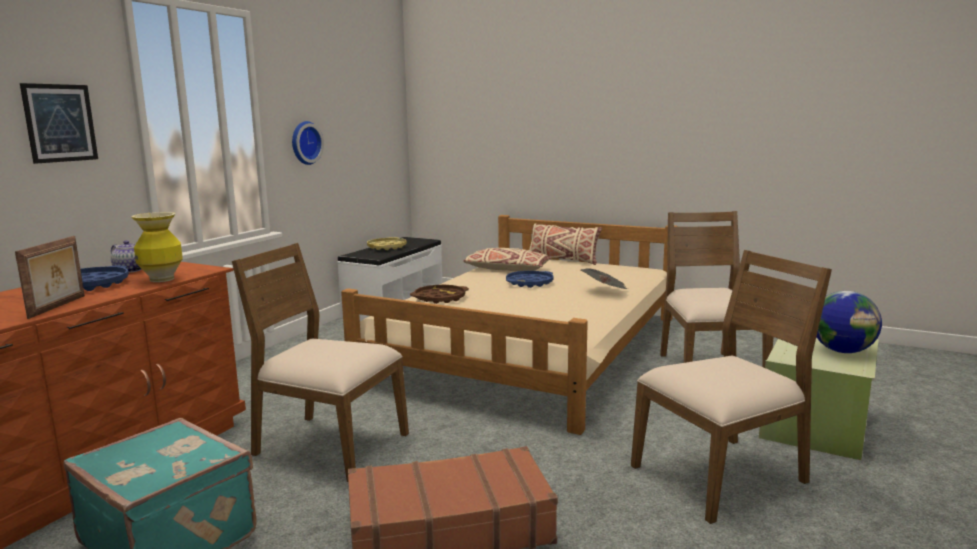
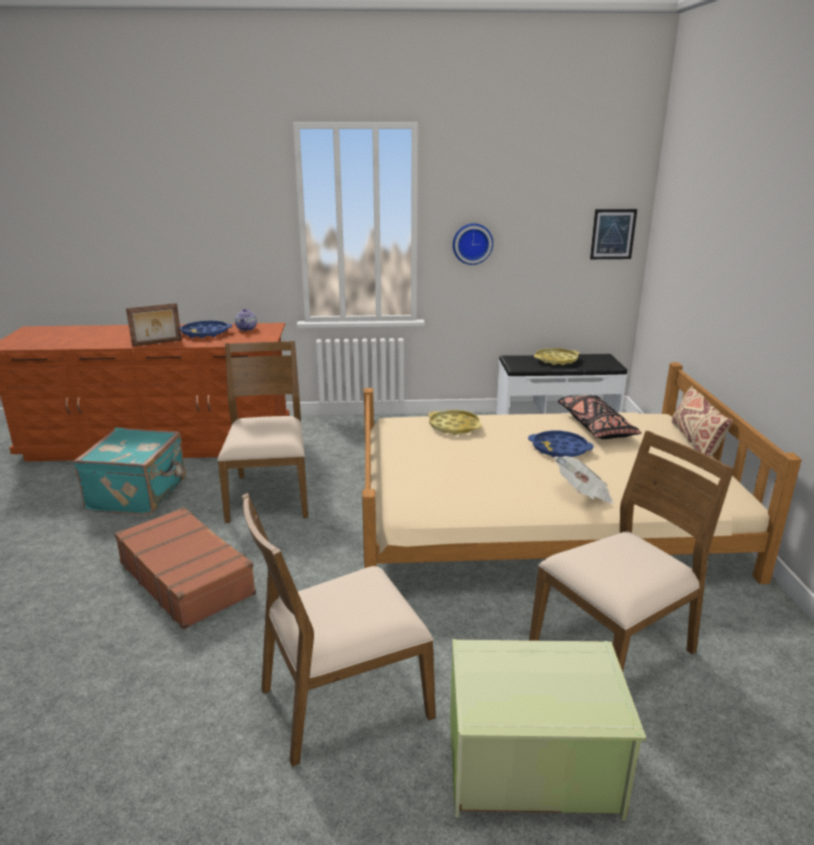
camera: 60 degrees right, 10 degrees up
(60, 123) = (240, 221): picture -> picture (613, 234)
(162, 279) = (230, 341): vase -> none
(439, 298) = (454, 426): brown tray -> yellow tray
(507, 269) = (595, 426): beige pillow -> black pillow
(721, 475) = (343, 700): brown chair -> brown chair turned 120 degrees clockwise
(842, 351) = (547, 701): globe -> none

